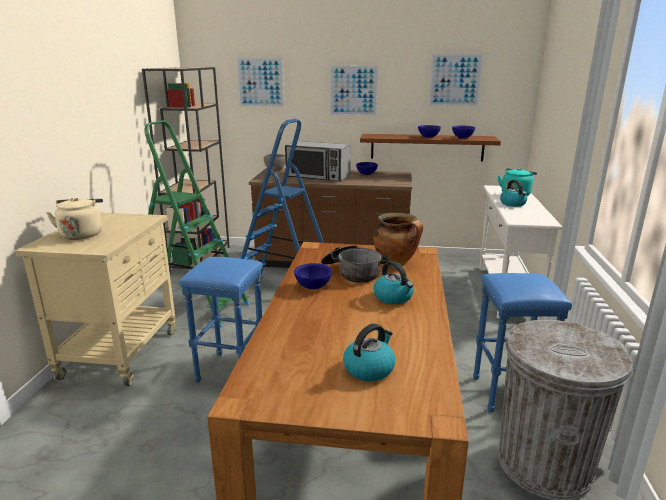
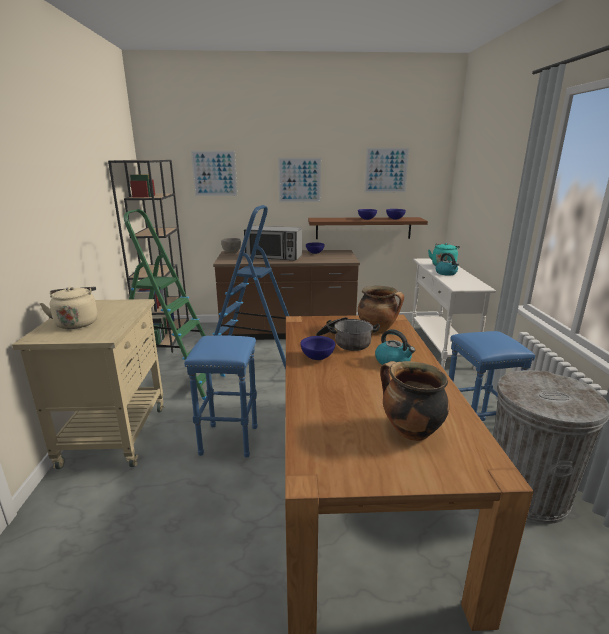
camera: 10 degrees left, 0 degrees up
(369, 368) = (410, 431): kettle -> cooking pot

